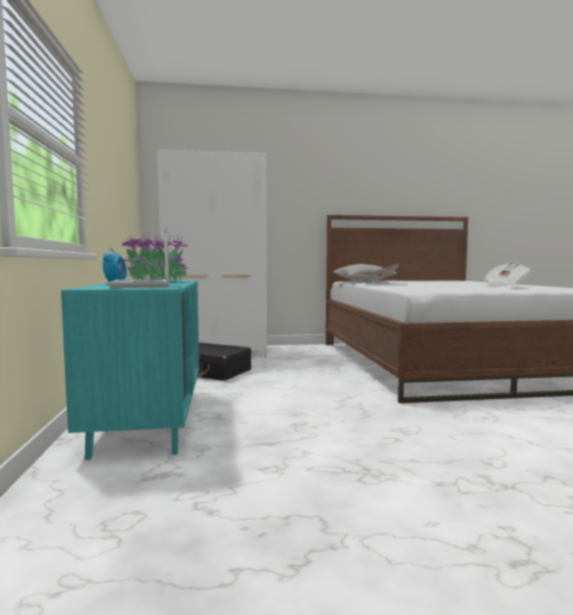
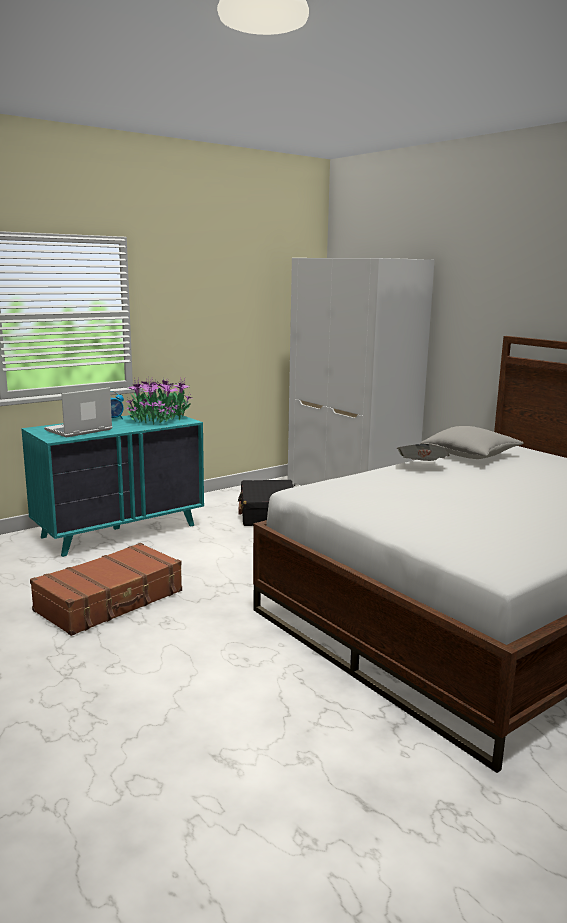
camera: 60 degrees right, 10 degrees up
(338, 446) = (111, 601): none -> brown suitcase
(504, 287) = (449, 524): newspaper -> none

